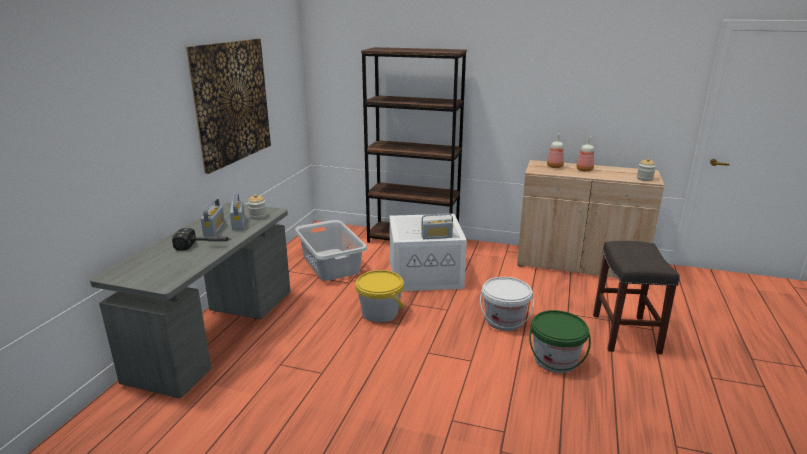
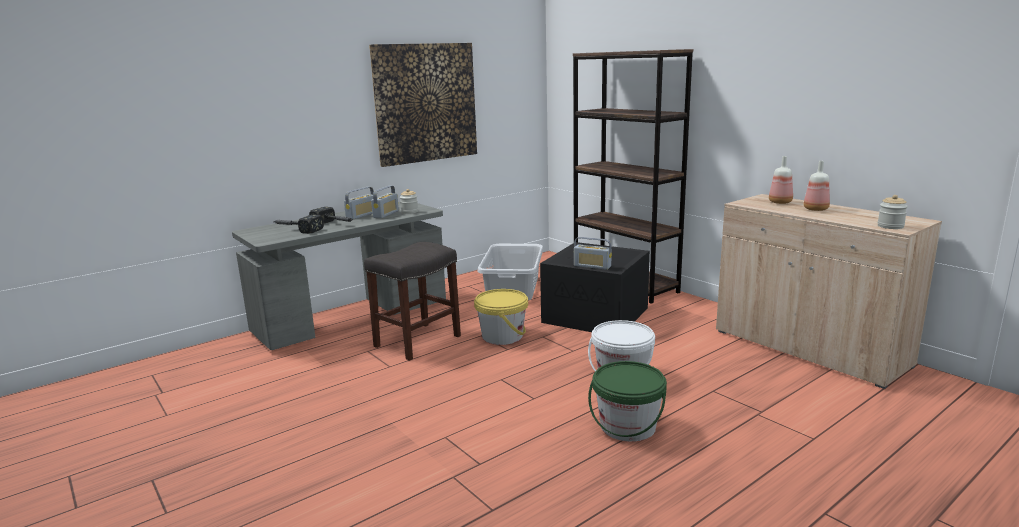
camera: 35 degrees right, 5 degrees down
(171, 261) = (295, 229): none -> hammer
(426, 273) = (597, 315): white storage box -> black storage box
(626, 334) = (764, 432): grey stool -> grey stool (417, 341)

